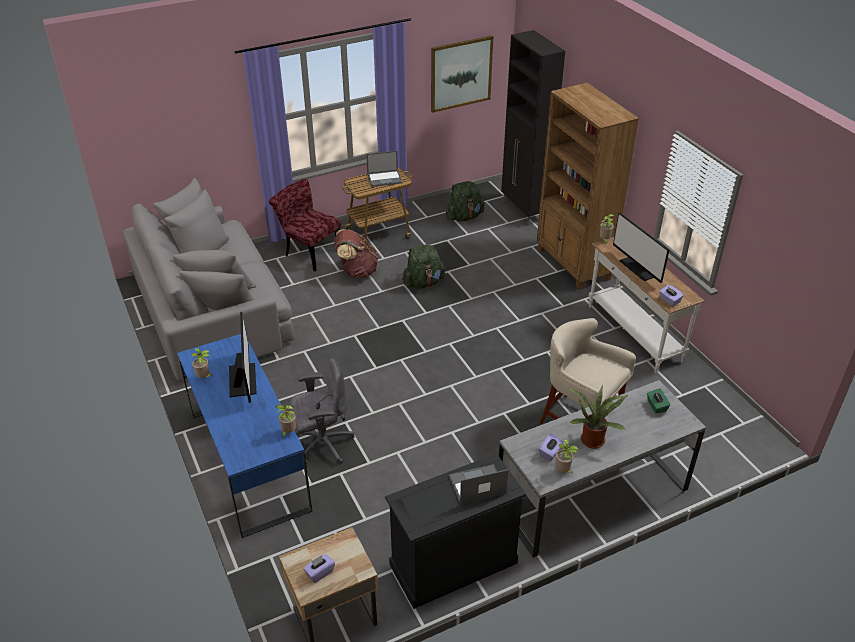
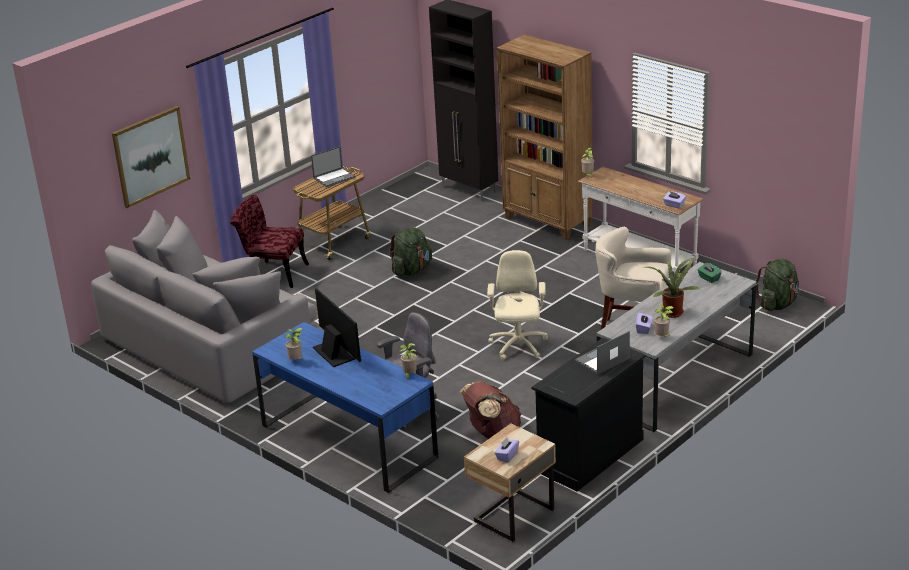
camera: 20 degrees left, 10 degrees down
(356, 271) = (336, 277): brown backpack -> brown backpack (492, 433)
(461, 73) = (377, 58): picture -> picture (150, 156)
(464, 217) = (412, 208): green backpack -> green backpack (777, 304)
(464, 399) = (518, 346): none -> beige office chair
(639, 268) = (633, 188): monitor -> none

